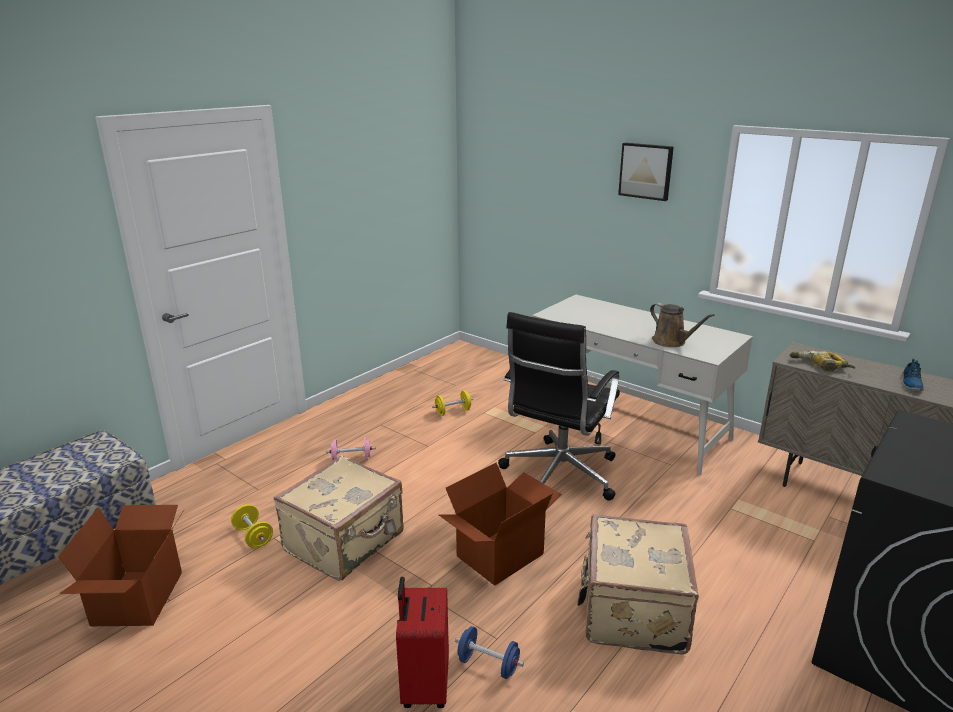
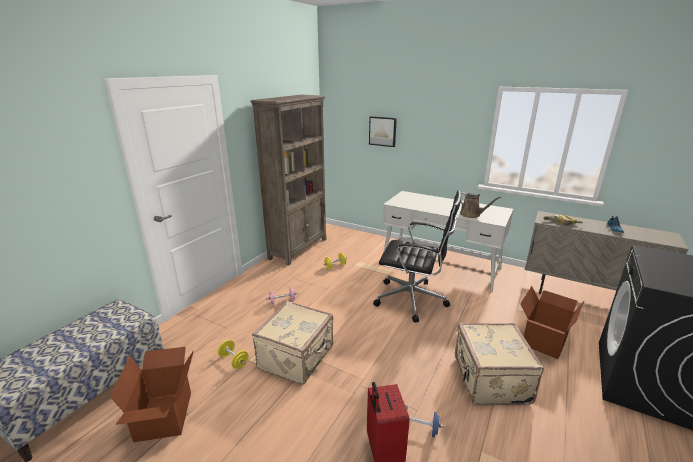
camera: 10 degrees left, 0 degrees up
(405, 379) = (298, 248): none -> brown bookcase
(499, 554) = (397, 353): cardboard box -> cardboard box (543, 340)
(558, 476) = (413, 300): black office chair -> black office chair turned 90 degrees counterclockwise
(646, 171) = (444, 115): picture -> picture (383, 131)

